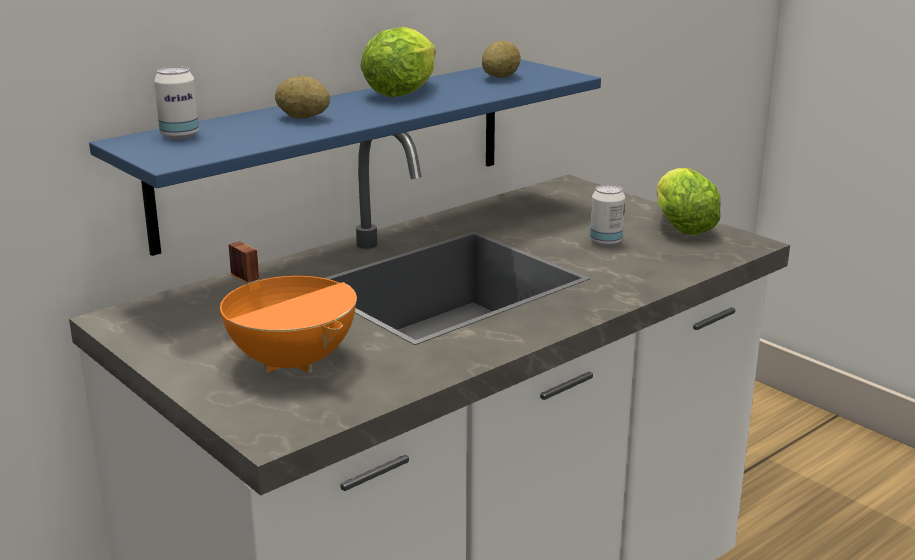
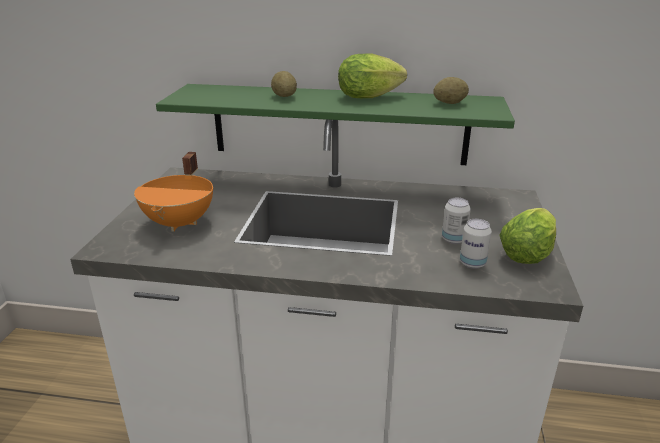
camera: 50 degrees right, 5 degrees up
(179, 136) = (217, 90): can -> can (472, 263)
(337, 150) = (338, 124): blue shelf -> green shelf

